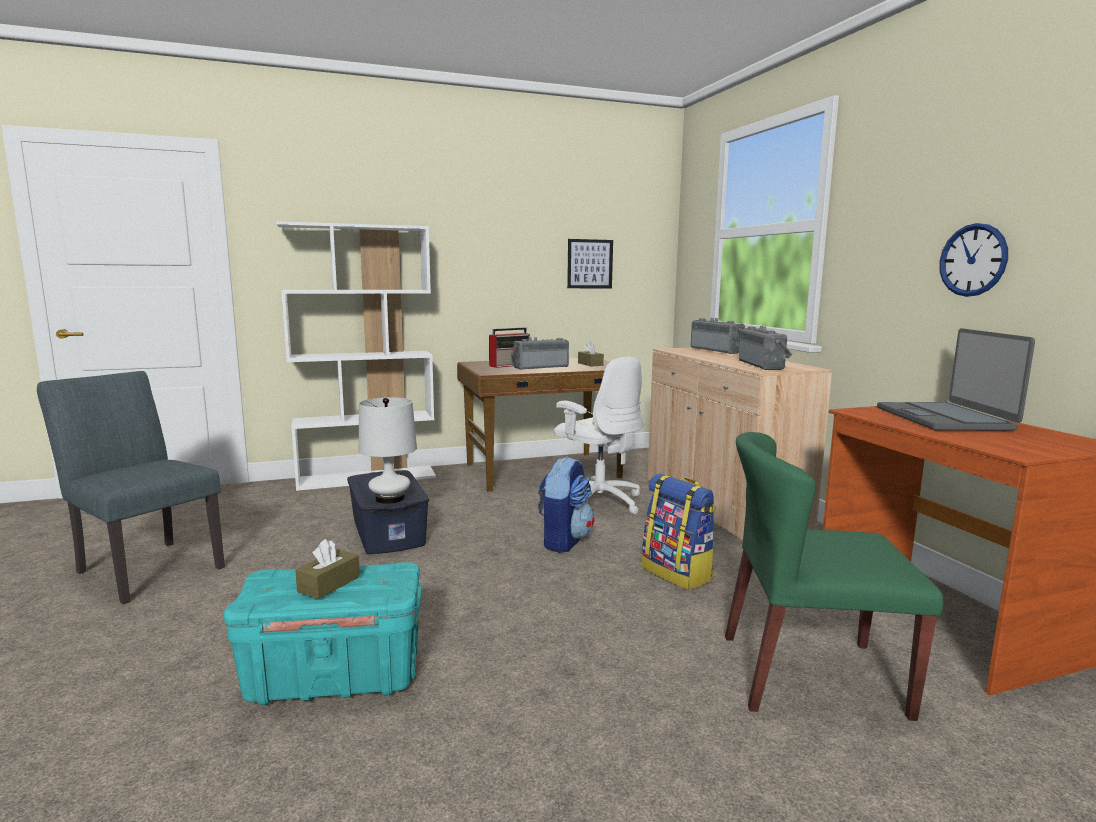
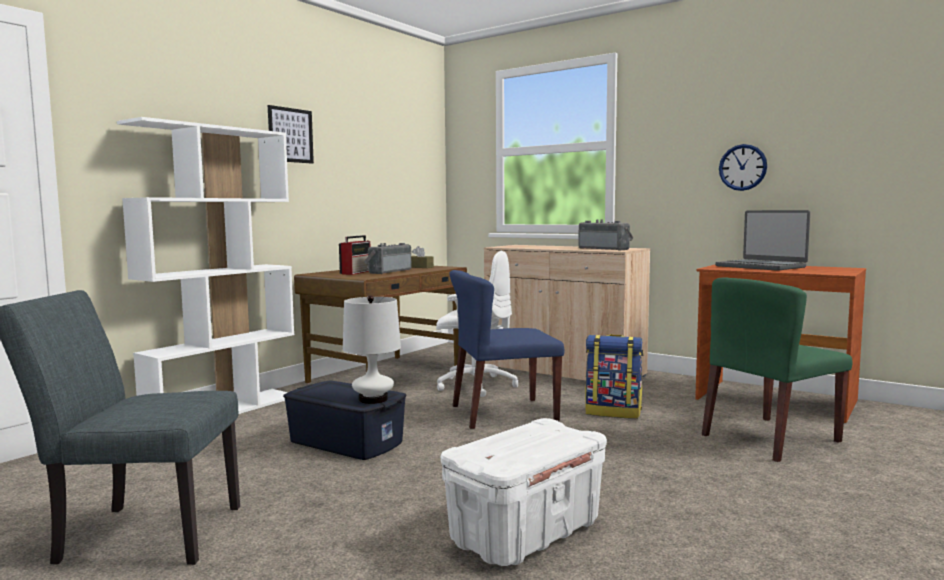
camera: 35 degrees left, 5 degrees down
(329, 584) = (528, 441): brown tissue box -> none
(335, 676) = (526, 532): turquoise storage box -> white storage box
(564, 540) = (503, 413): backpack -> blue chair
(590, 264) = (389, 176): picture -> picture (290, 135)
(718, 350) = (533, 245): radio -> none

